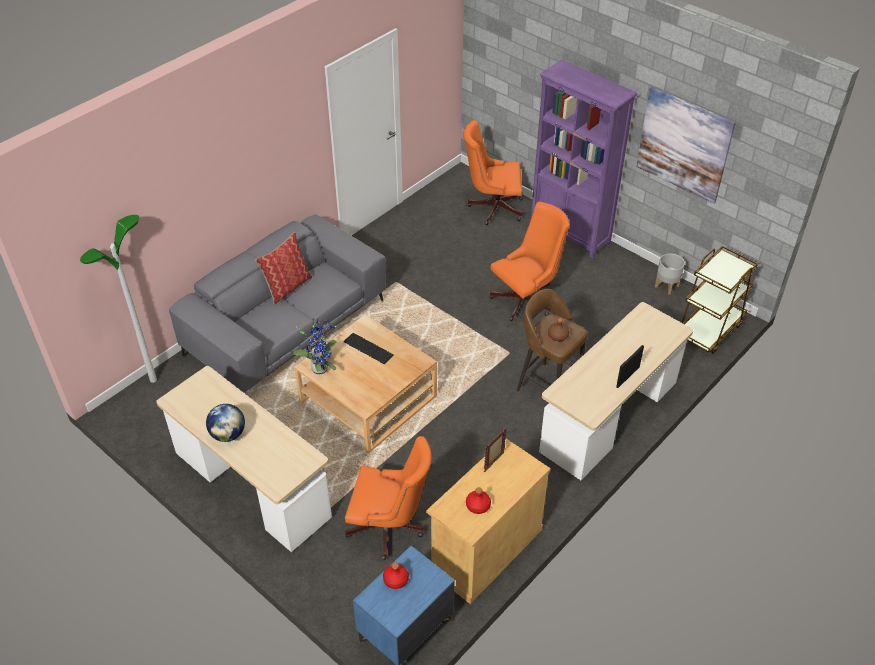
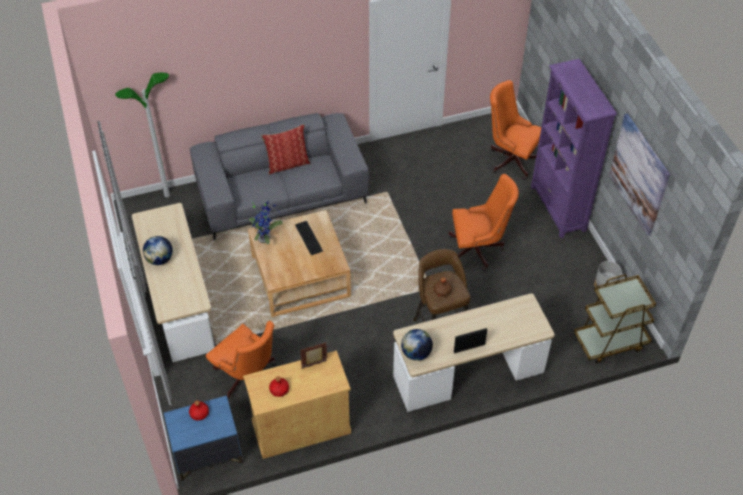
camera: 30 degrees right, 5 degrees up
(582, 405) = (416, 353): none -> globe

